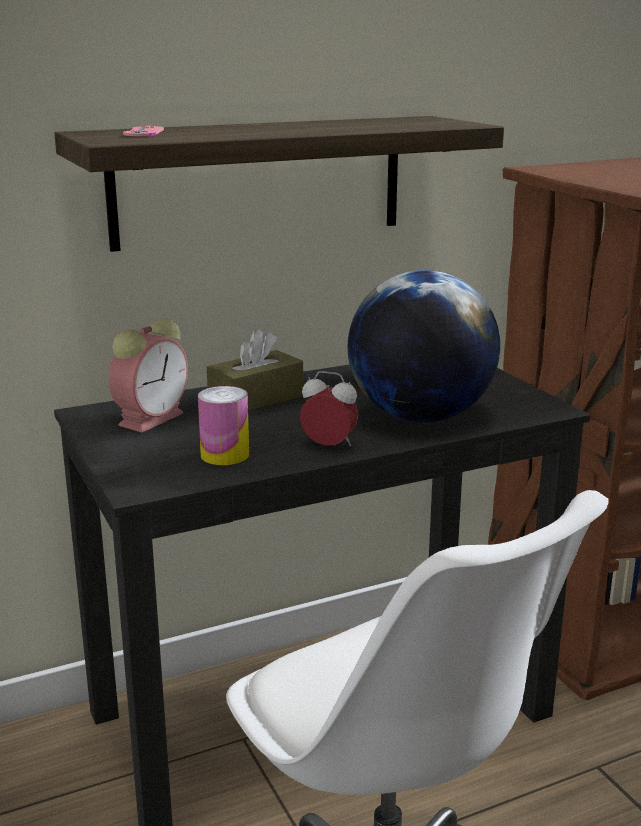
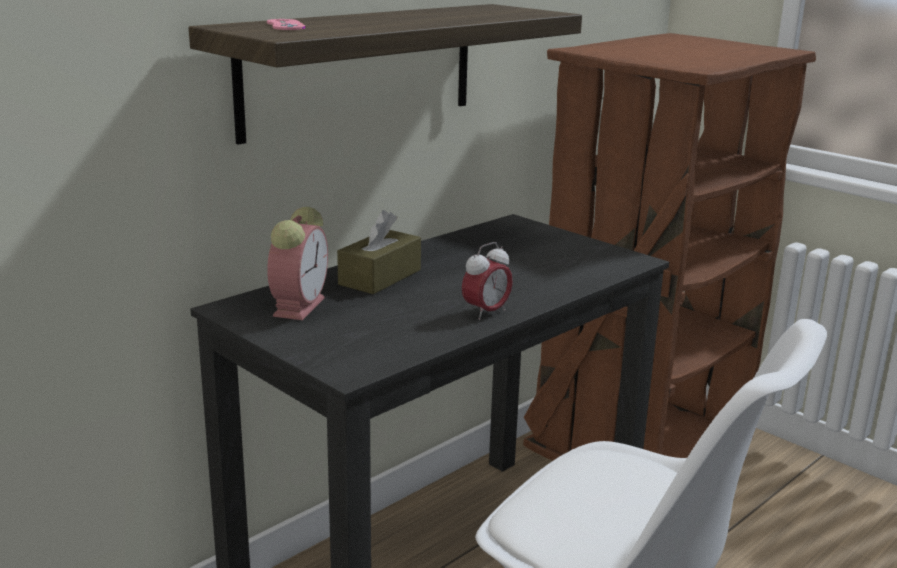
camera: 20 degrees left, 0 degrees up
(225, 455) = (401, 331): can -> none
(329, 446) = (486, 313): alarm clock -> alarm clock turned 135 degrees clockwise
(420, 417) = (539, 278): globe -> none

